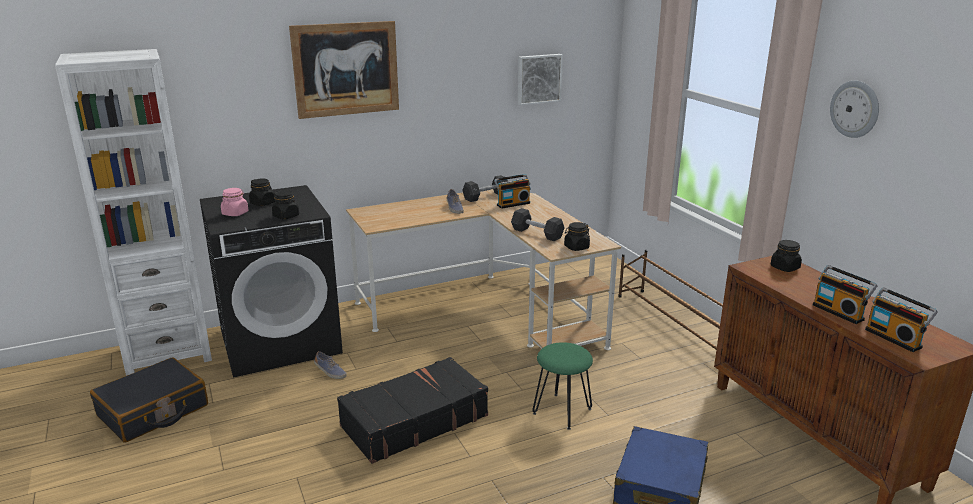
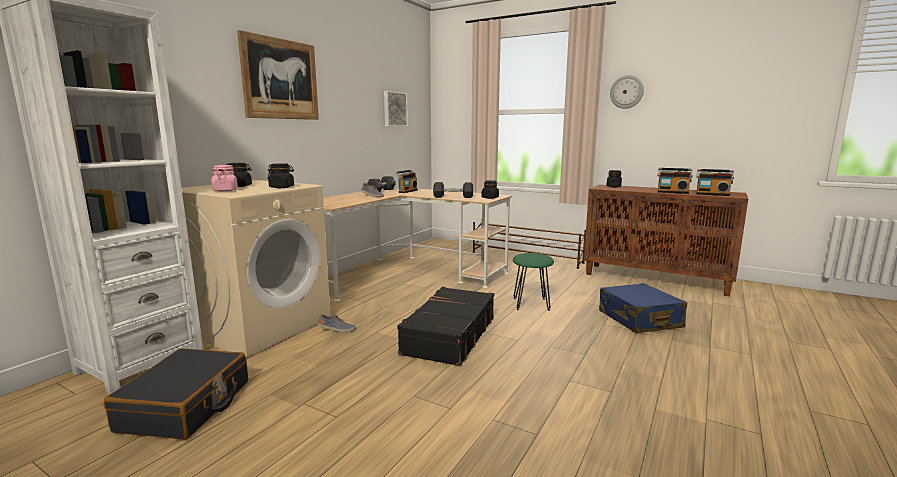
camera: 35 degrees left, 10 degrees down
(281, 341) = (260, 325): black washing machine -> beige washing machine

